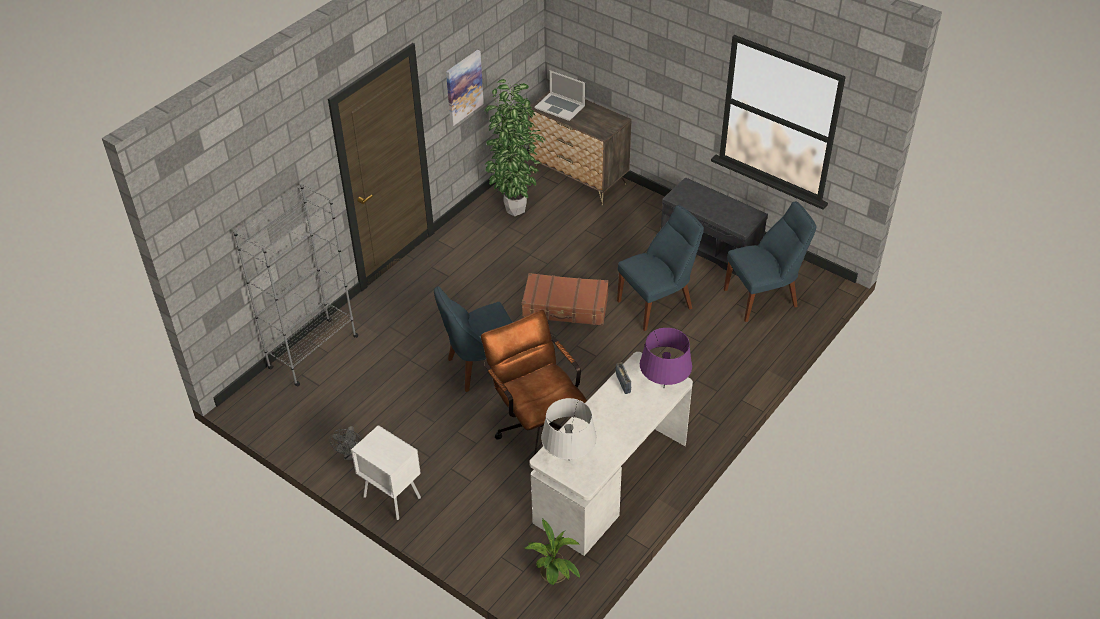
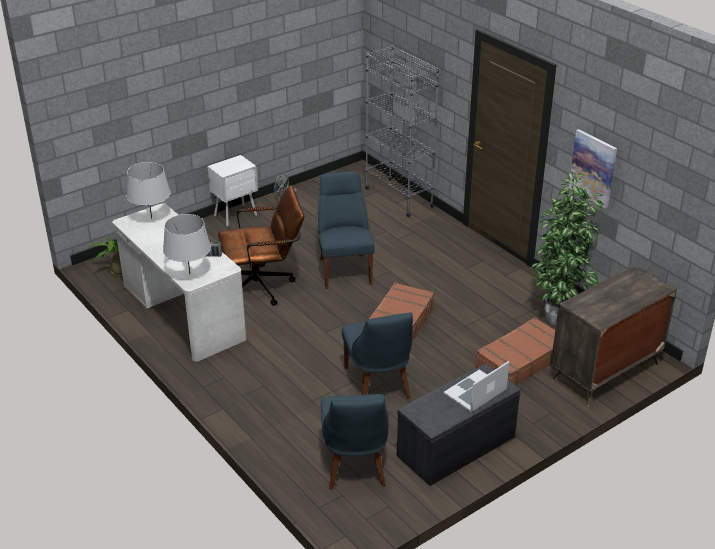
camera: 105 degrees right, 10 degrees down
(560, 106) = (632, 285): laptop -> laptop (475, 391)
(585, 224) = (520, 361): none -> brown suitcase
(663, 388) = (190, 274): purple table lamp -> grey table lamp

